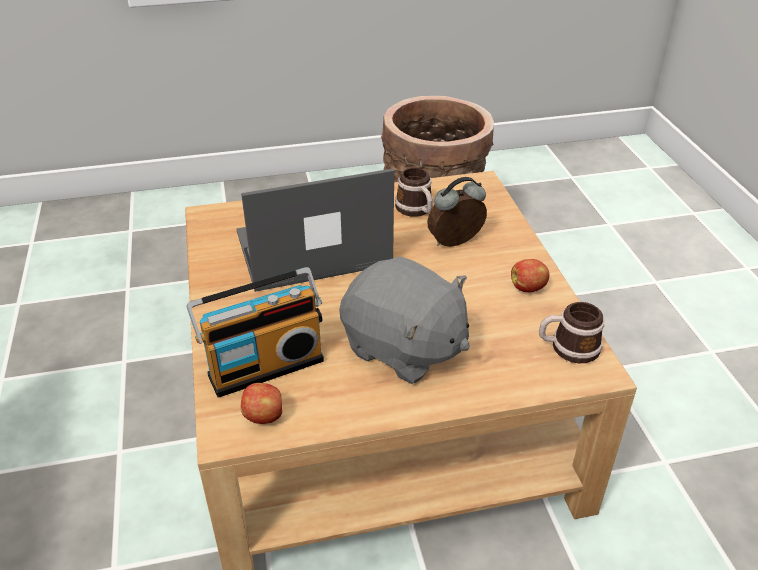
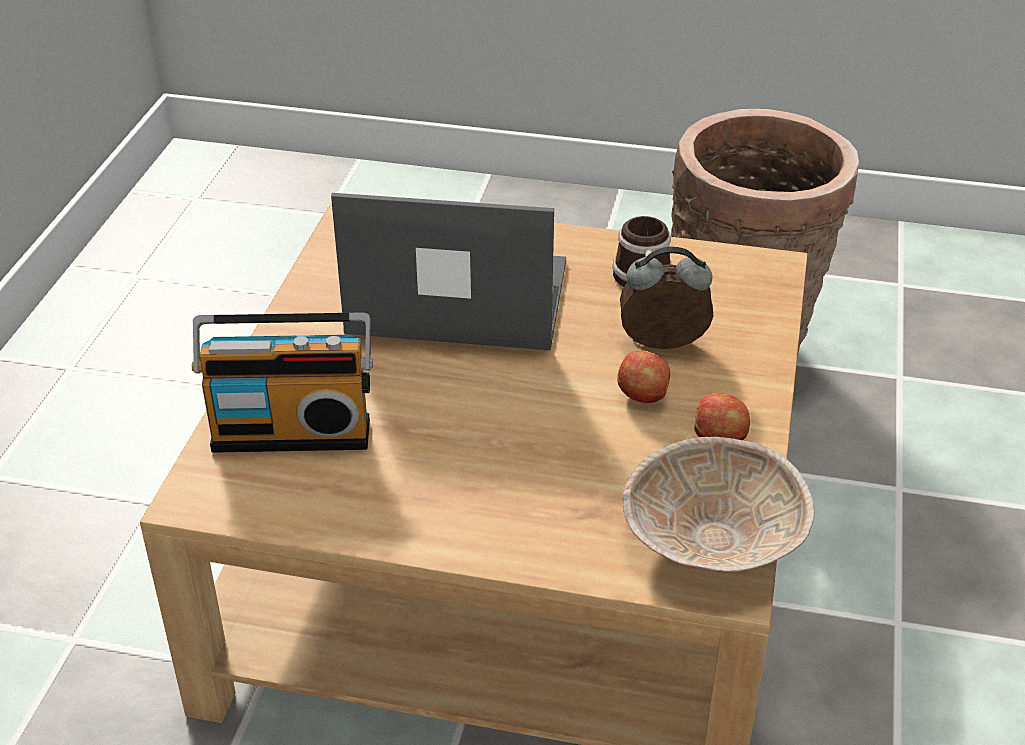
camera: 25 degrees right, 0 degrees up
(264, 416) = (249, 493): apple -> apple (643, 396)
(404, 348) = (481, 466): grey plush toy -> none
(568, 348) = (711, 539): mug -> beige bowl

